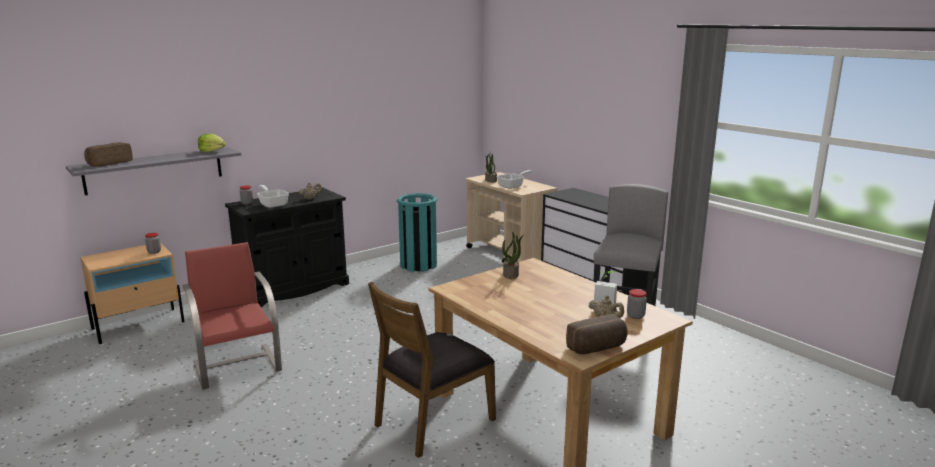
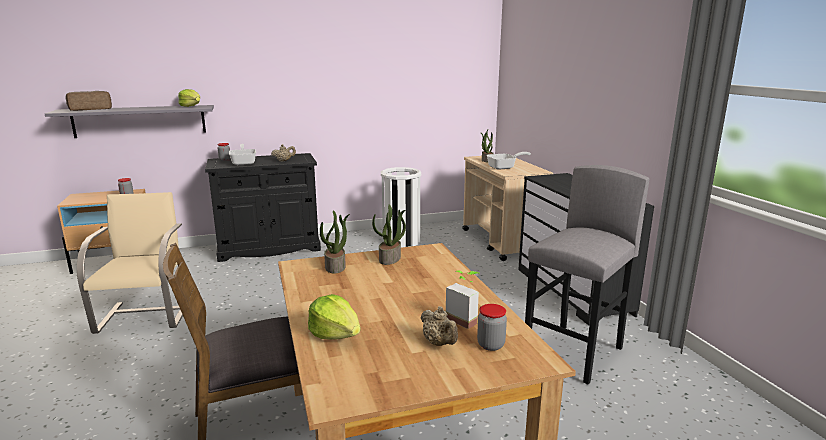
camera: 20 degrees right, 0 degrees up
(237, 365) = (146, 314): red chair -> beige chair
(418, 265) = (401, 241): turquoise trash can -> white trash can
(479, 285) = (335, 267): none -> potted plant
(536, 326) = (335, 334): none -> lettuce
(598, 348) = (377, 389): bread -> none

